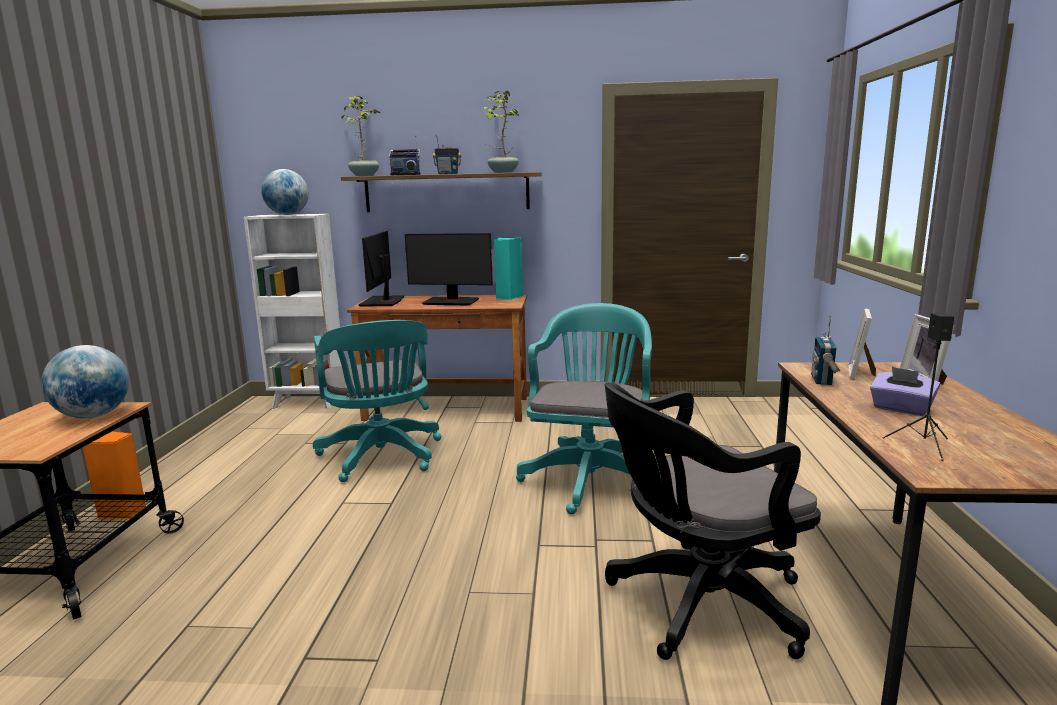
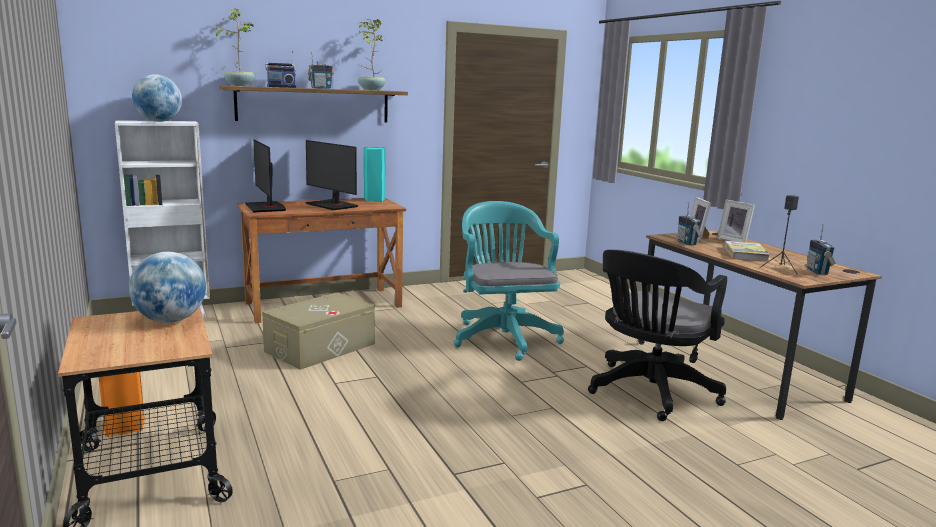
camera: 30 degrees left, 0 degrees up
(382, 458) = (320, 348): turquoise office chair -> beige storage box
(451, 301) = (332, 205): monitor -> monitor turned 60 degrees clockwise
(901, 409) = (745, 254): purple tissue box -> book
(1000, 461) = (817, 272): none -> radio

